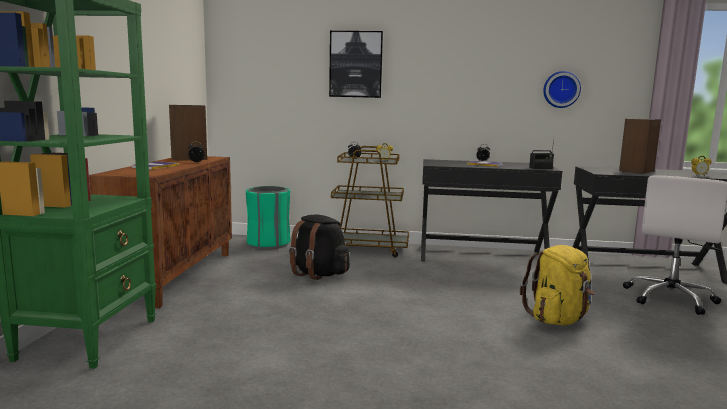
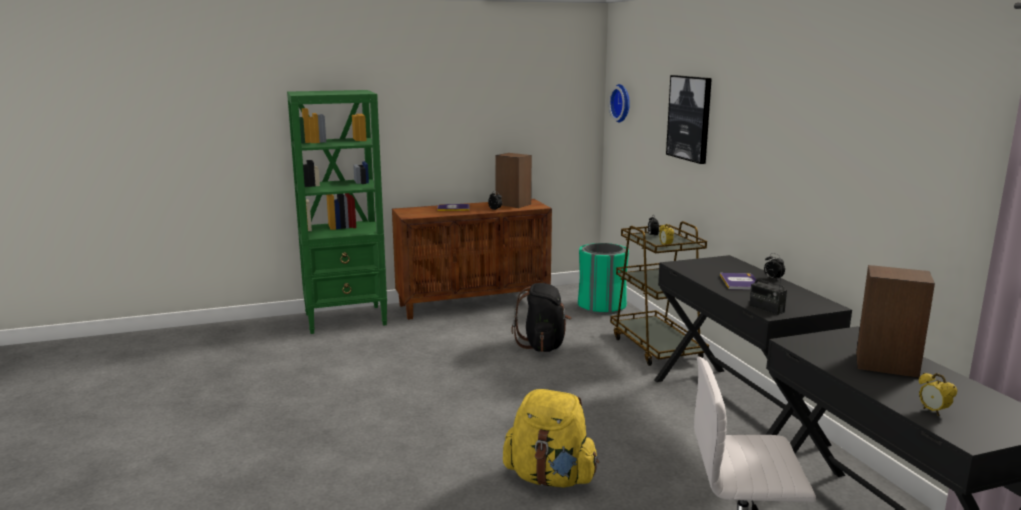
camera: 65 degrees right, 5 degrees up
(561, 89) = (883, 190): wall clock -> wall clock (622, 103)

